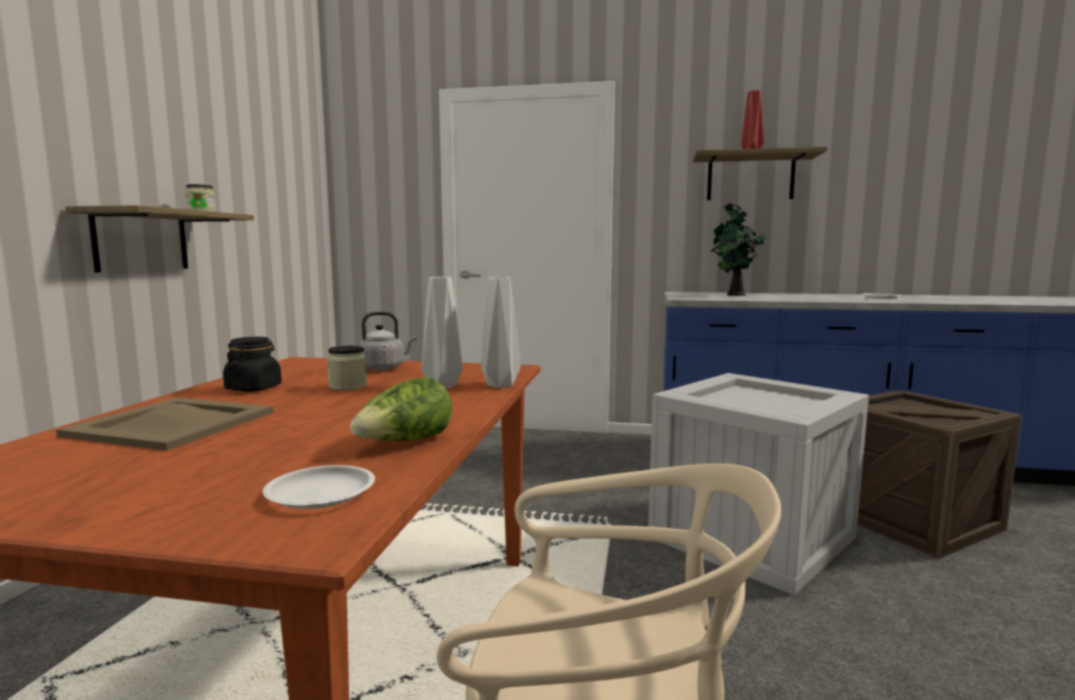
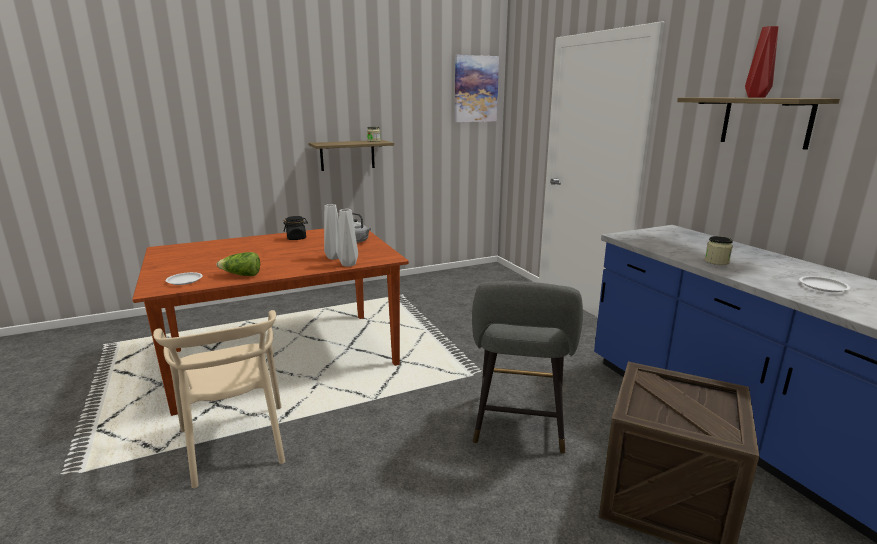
camera: 55 degrees right, 10 degrees up
(170, 424) = (239, 246): beige tray -> none
(301, 150) = (475, 89): none -> picture
(348, 386) = (315, 247): jar -> jar (716, 261)
(734, 295) = (695, 243): potted plant -> none
(752, 539) = (519, 427): crate -> grey stool

